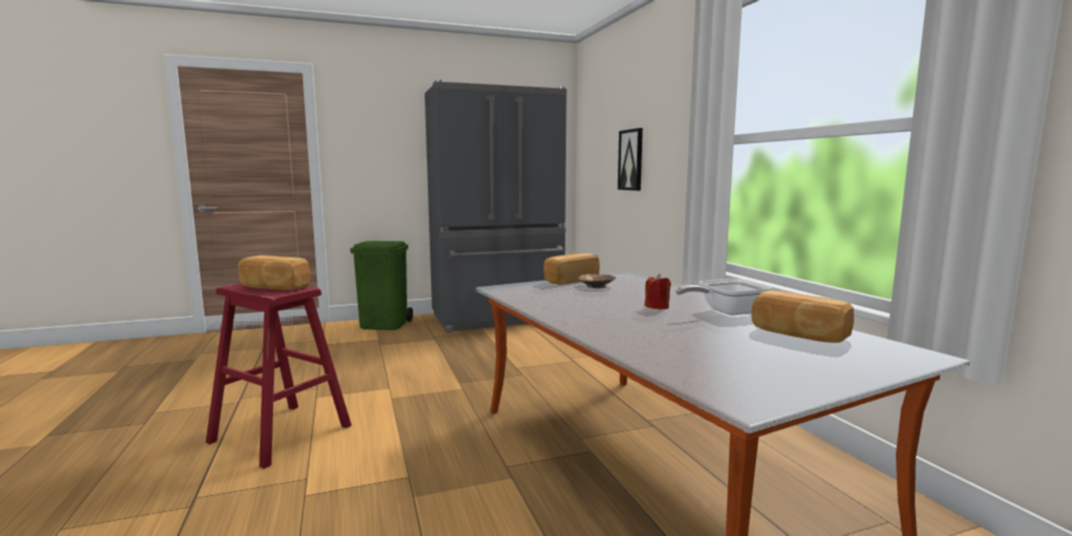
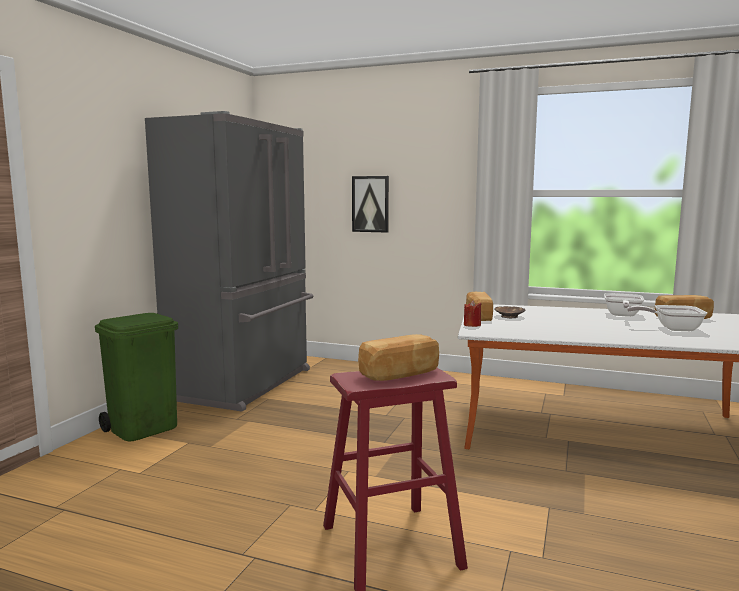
camera: 50 degrees left, 0 degrees up
(657, 307) = (592, 320): red candle -> red candle (472, 325)
(703, 335) = (672, 329): none -> frying pan

